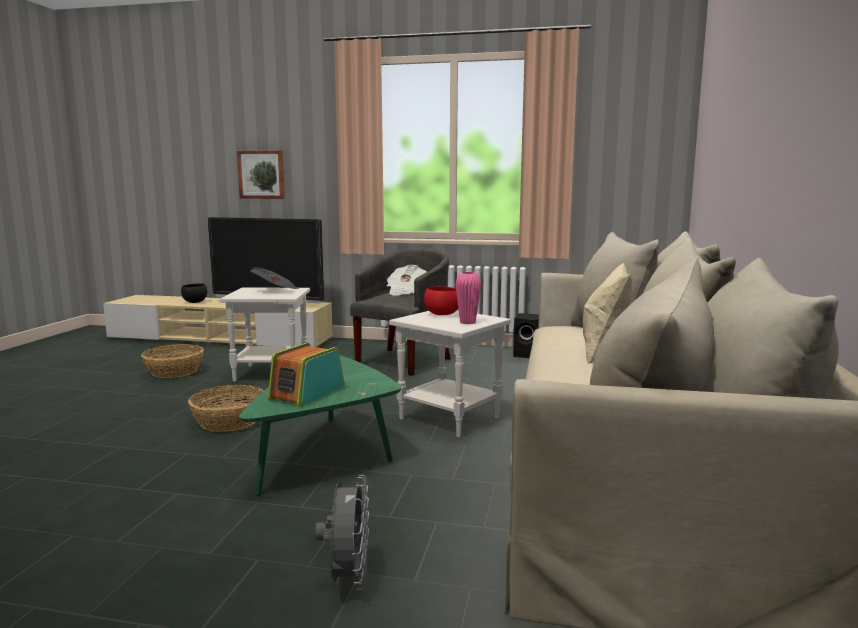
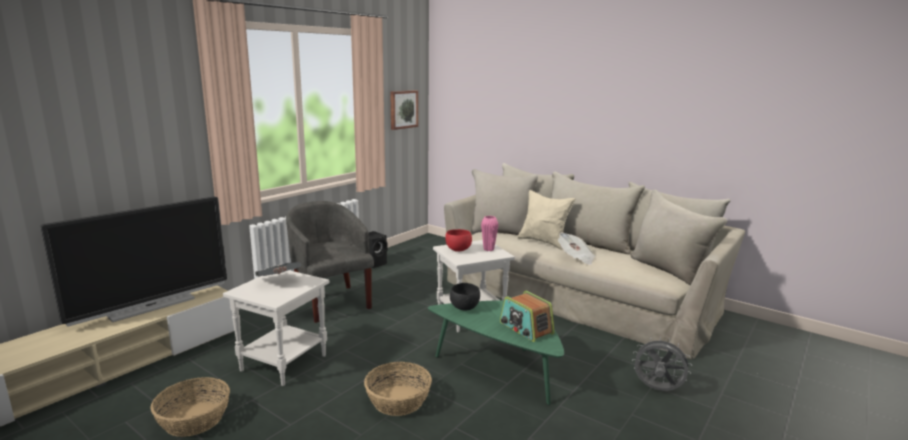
camera: 65 degrees left, 5 degrees up
(195, 302) = (47, 345): black bowl -> black bowl (465, 308)
(262, 174) = (95, 154): picture -> picture (403, 109)
(405, 292) = (326, 244): newspaper -> newspaper (576, 258)

